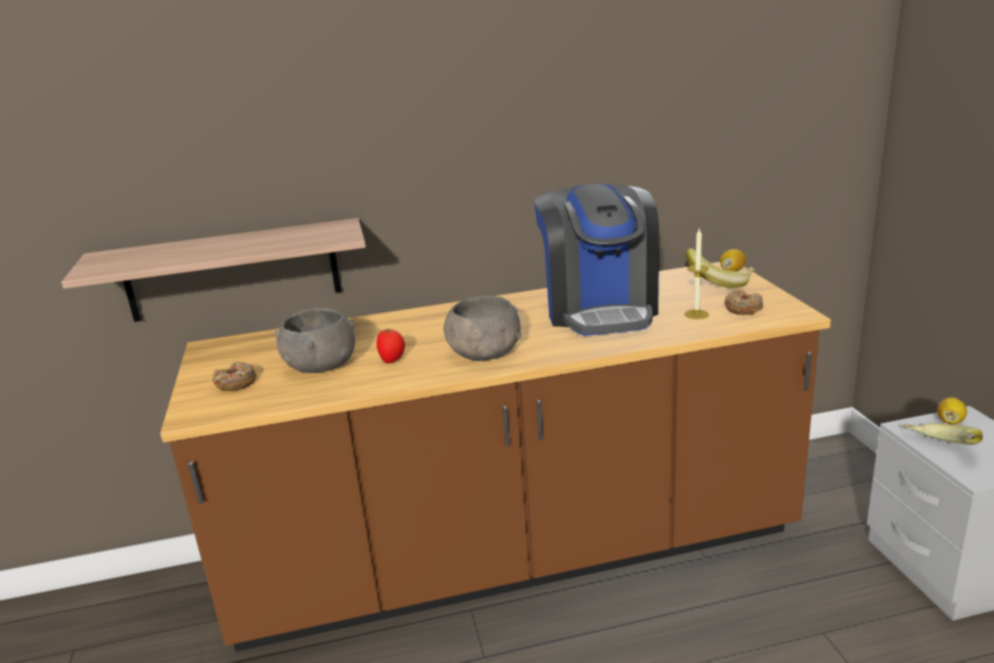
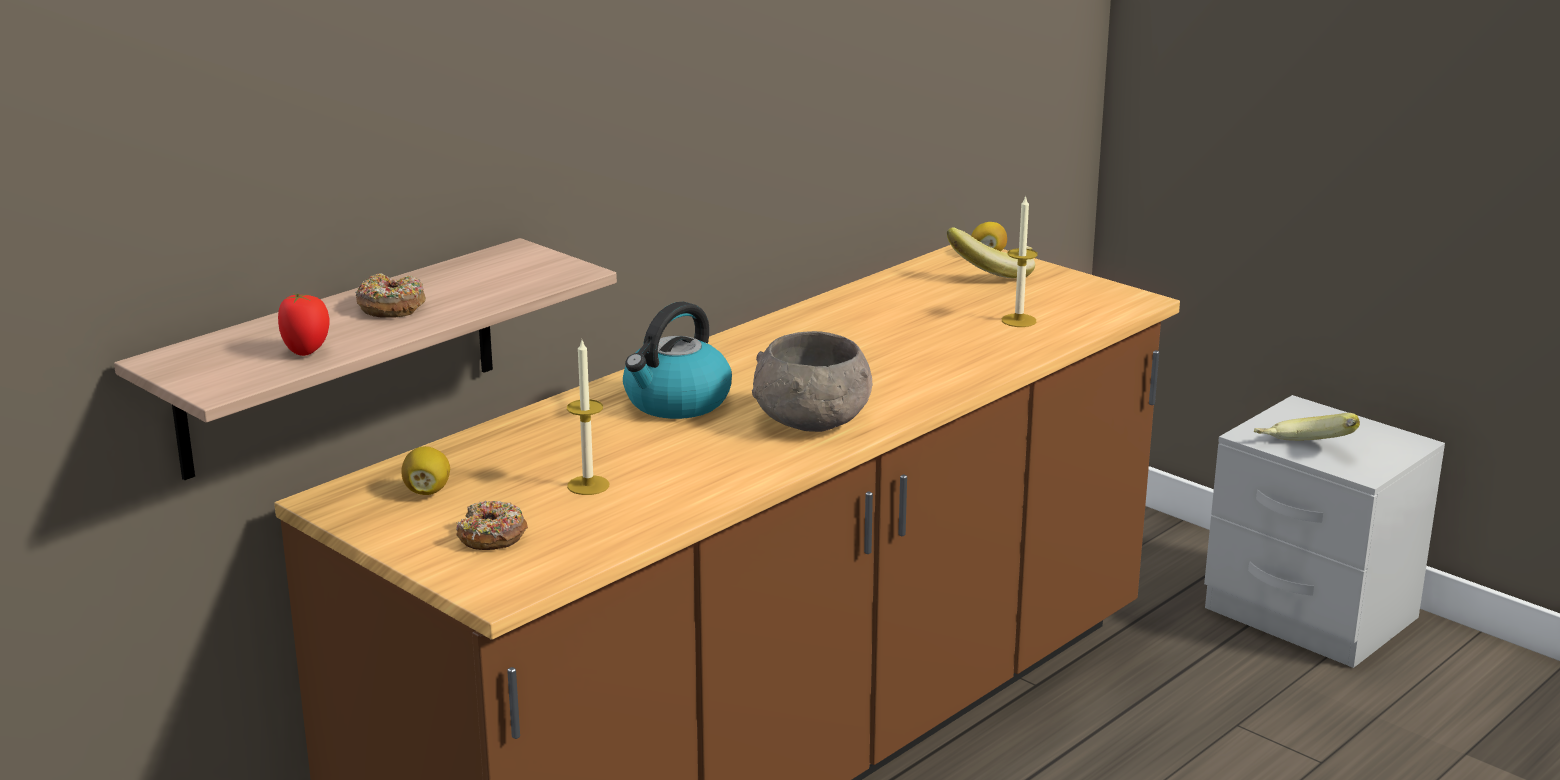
camera: 35 degrees left, 0 degrees up
(320, 365) = (588, 485): grey bowl -> candle
(392, 360) = (691, 456): tomato -> tomato (307, 351)
(432, 328) = (676, 402): none -> kettle
(599, 309) = (883, 335): coffee machine -> none
(743, 309) = (1066, 304): donut -> donut (391, 307)
(950, 421) = (1288, 417): lemon -> lemon (427, 491)

